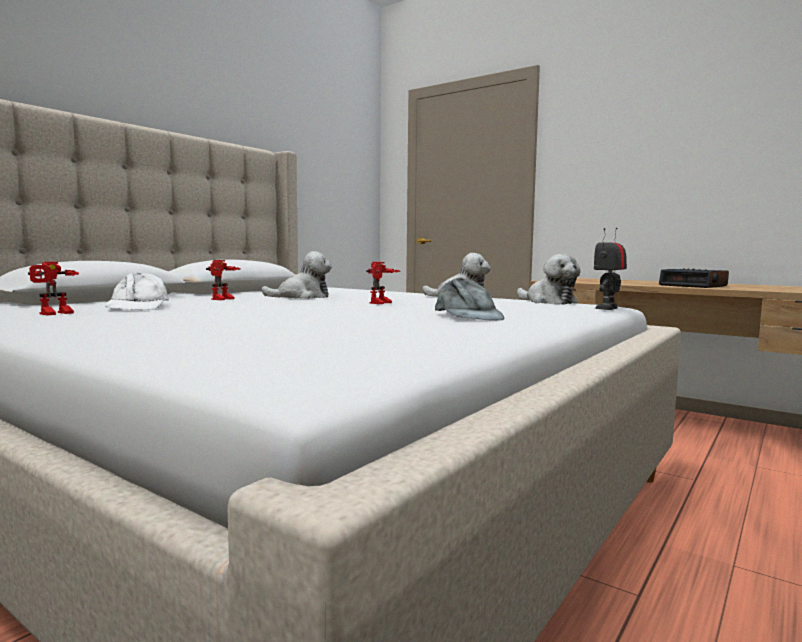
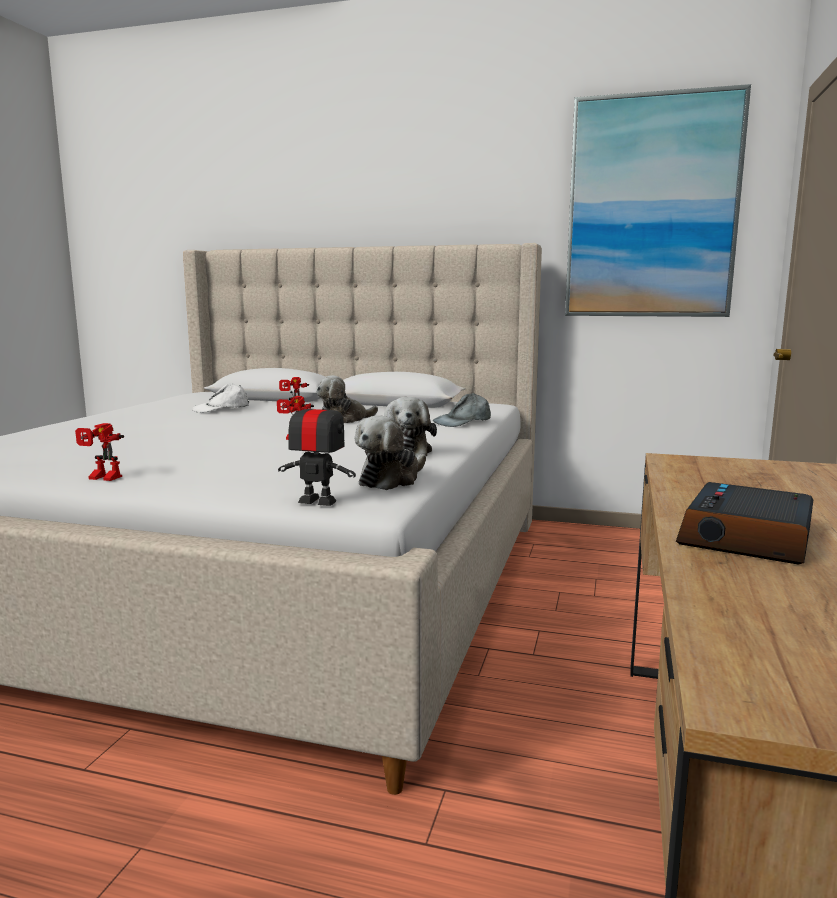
camera: 70 degrees right, 5 degrees up
(56, 314) = (167, 407): toy robot -> toy robot (101, 478)
(302, 297) = (344, 420): plush toy -> plush toy turned 90 degrees clockwise
(327, 141) = (651, 208): none -> picture
(468, 316) = (189, 463): grey cap -> grey cap (463, 422)

